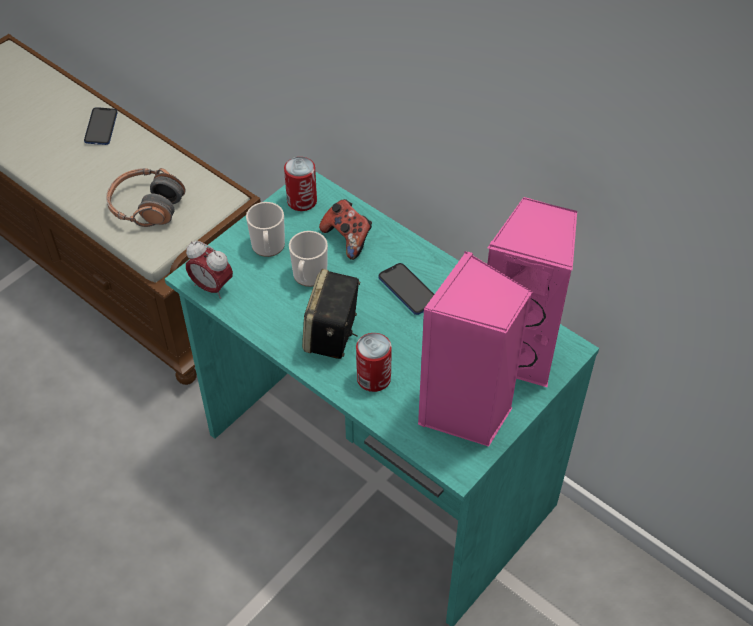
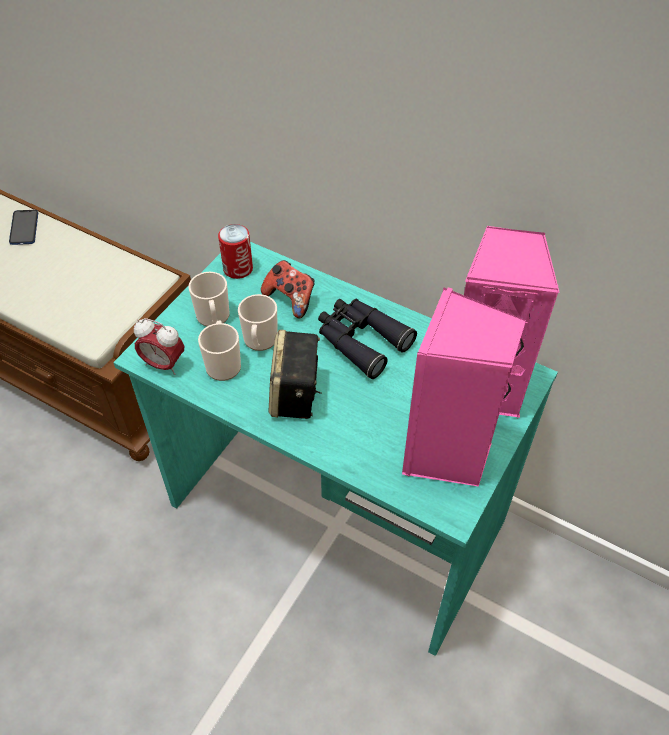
camera: 10 degrees left, 0 degrees up
(146, 206) = (81, 297): headphones -> none
(269, 294) = (223, 363): none -> mug
(373, 378) = (346, 433): can -> none
(408, 290) = (360, 340): phone -> black binoculars

